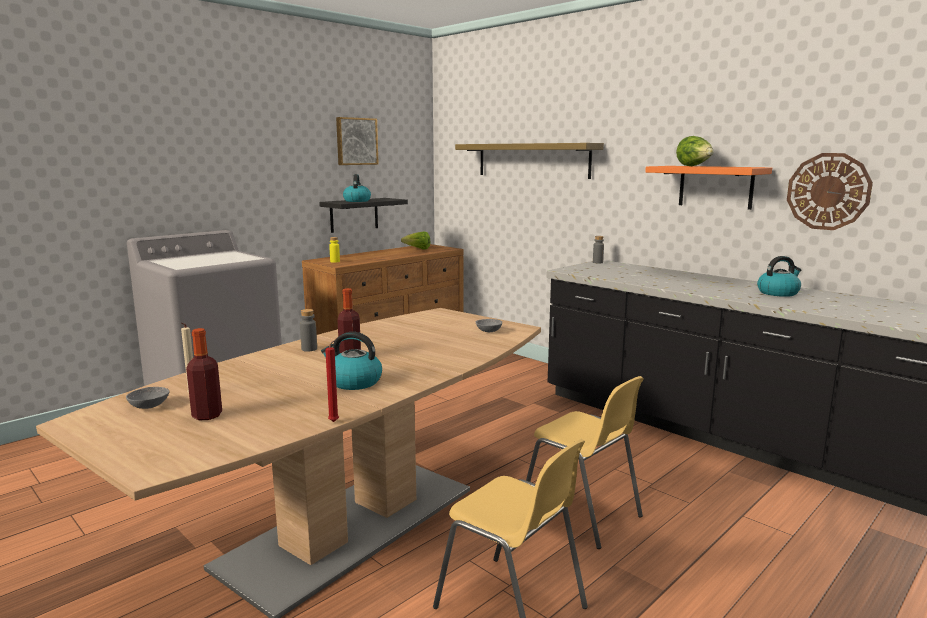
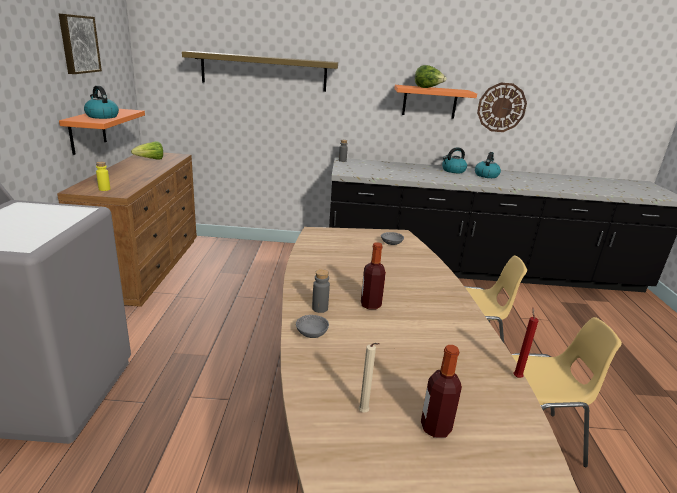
camera: 45 degrees left, 10 degrees up
(149, 406) = (365, 450): grey bowl -> grey bowl (312, 333)
(353, 382) = (435, 331): kettle -> kettle (453, 171)
(354, 215) = (87, 130): black shelf -> orange shelf

